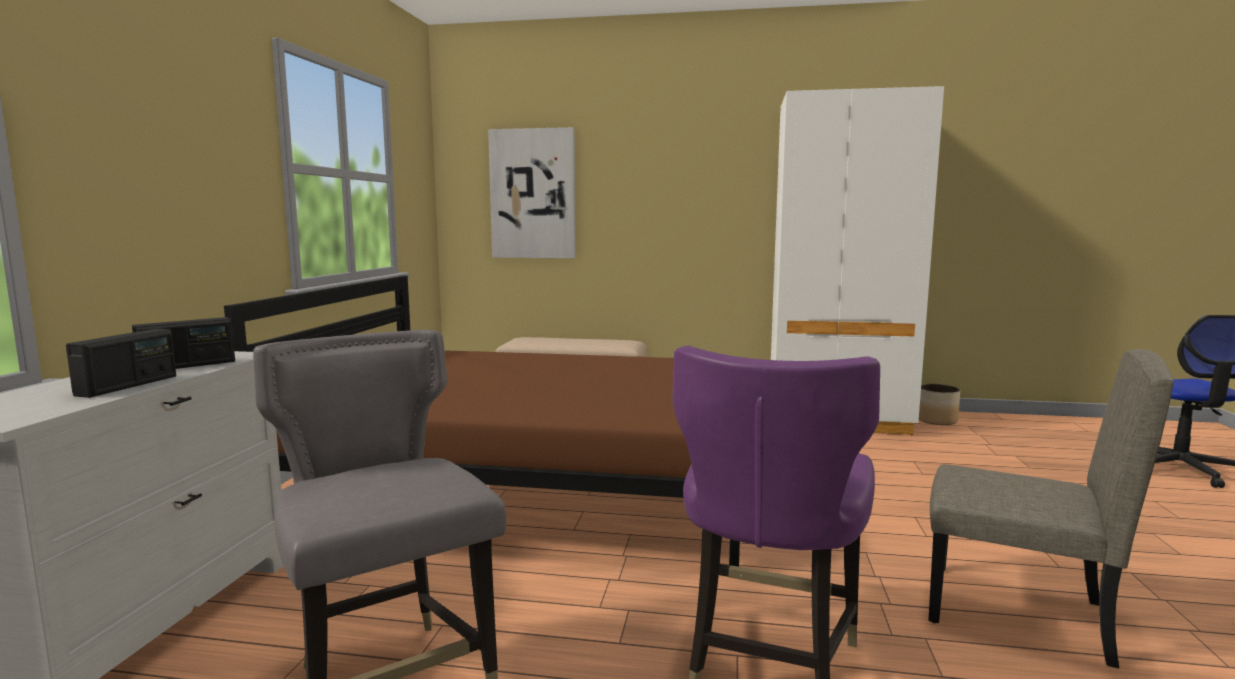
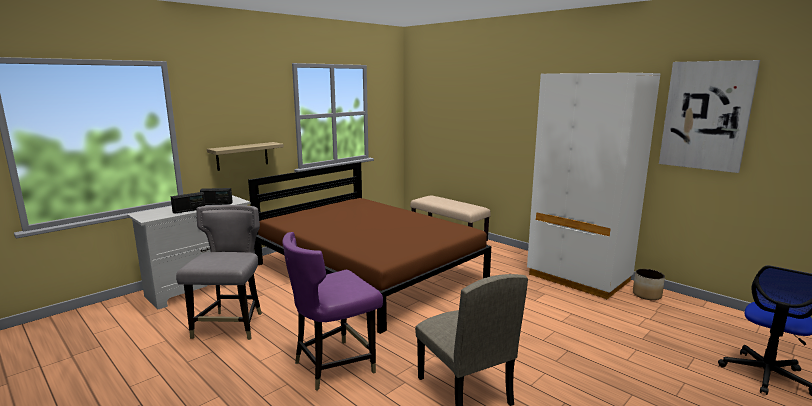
camera: 35 degrees right, 5 degrees up
(184, 249) = (242, 156): none -> shelf
(533, 194) = (443, 118): picture -> picture (706, 115)

